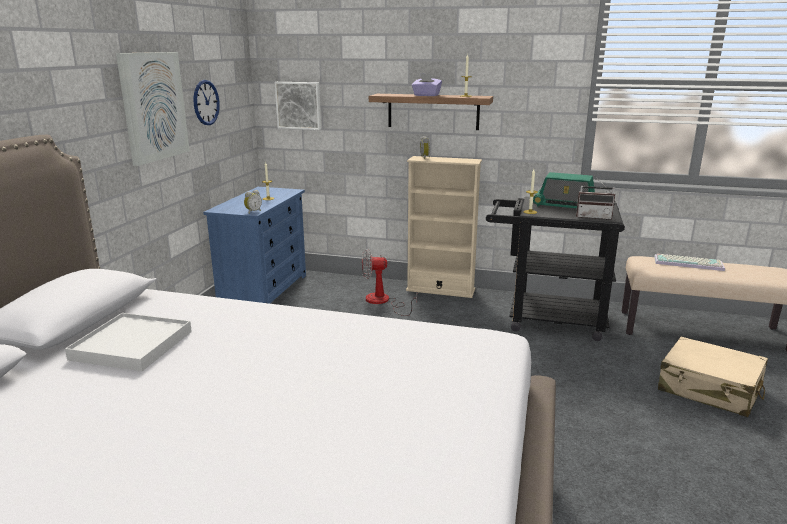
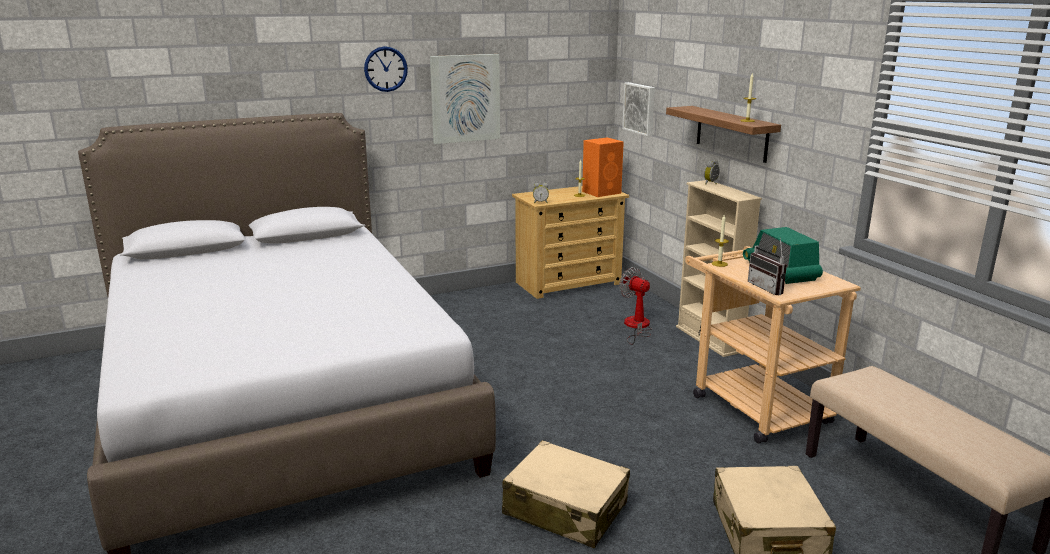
camera: 50 degrees right, 0 degrees up
(132, 345) = (295, 255): white tray -> none
(206, 102) = (535, 97): wall clock -> wall clock (385, 69)
(264, 290) = (568, 283): blue dresser -> beige dresser
(279, 192) = (602, 192): none -> orange speaker
(426, 95) = (715, 114): purple tissue box -> none
(546, 319) = (752, 404): black cart -> beige cart
(624, 455) = (565, 509): none -> beige suitcase
(689, 263) = (913, 396): keyboard -> none

